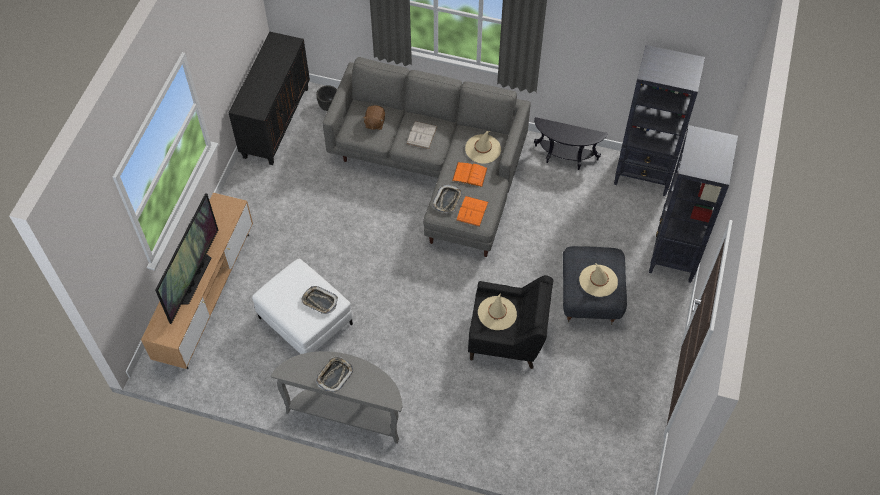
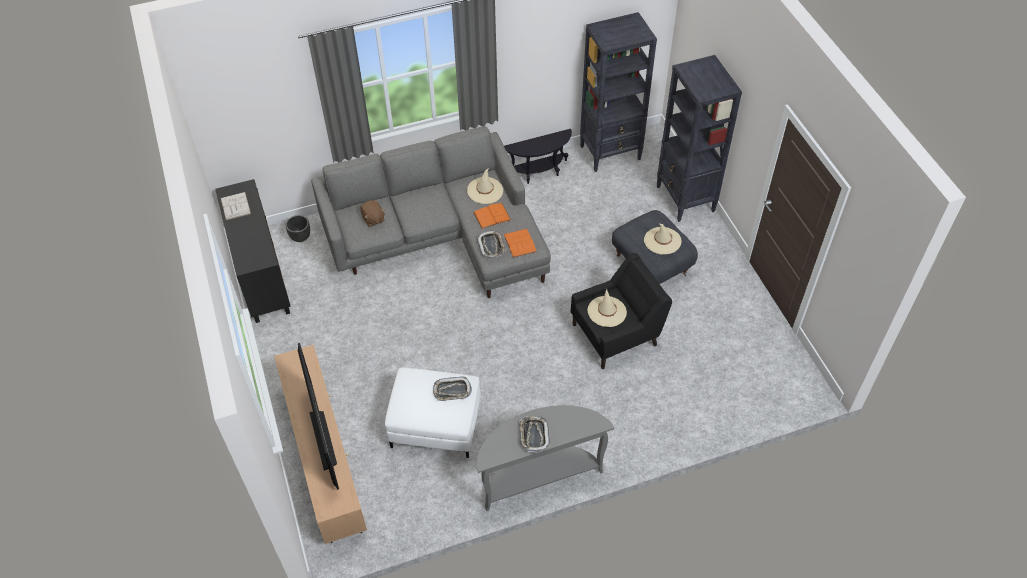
camera: 35 degrees left, 5 degrees down
(422, 135) = (423, 207): white book -> white book (235, 206)

